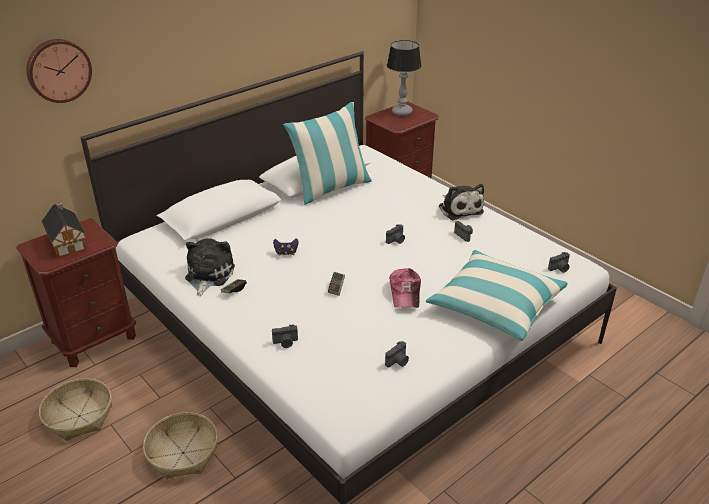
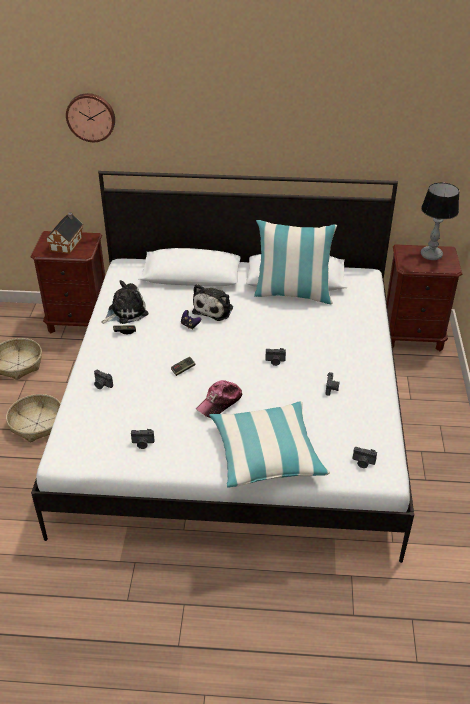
camera: 45 degrees right, 5 degrees up
(459, 208) = (365, 366): plush toy -> plush toy (214, 309)

